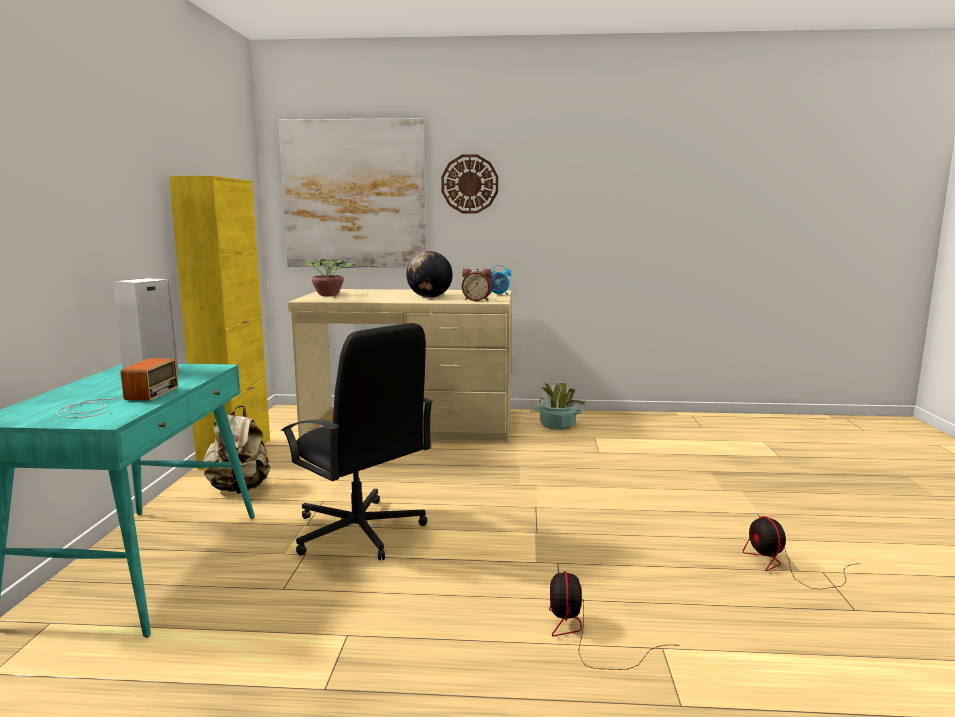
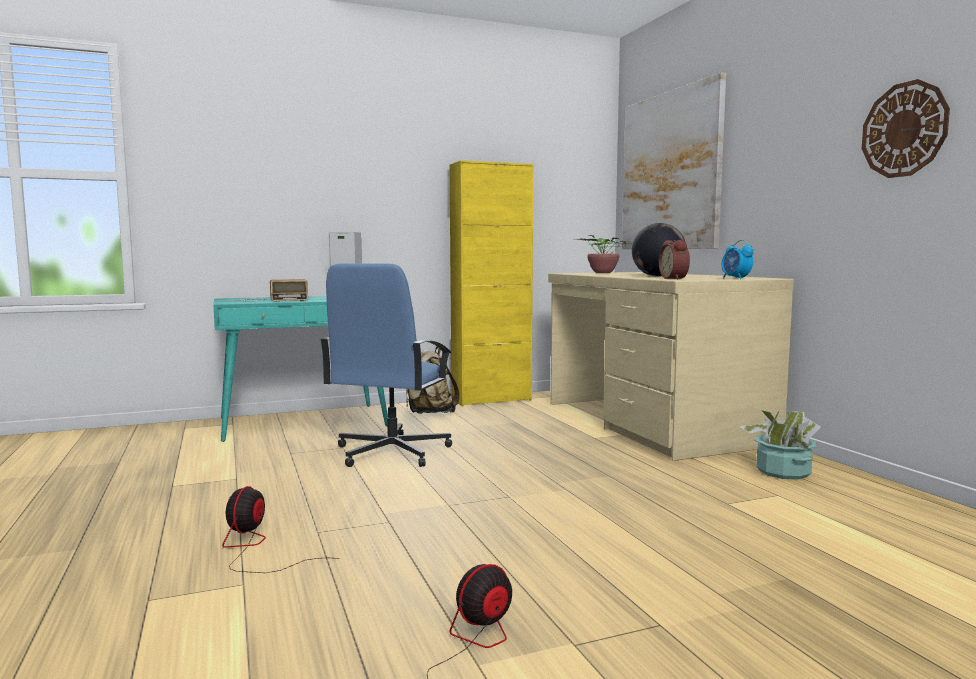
camera: 65 degrees right, 5 degrees down
(359, 532) = (390, 452): black office chair -> blue office chair
(469, 184) = (762, 141): wall clock -> wall clock (904, 130)
(584, 635) = (256, 548): fan -> fan turned 60 degrees counterclockwise

